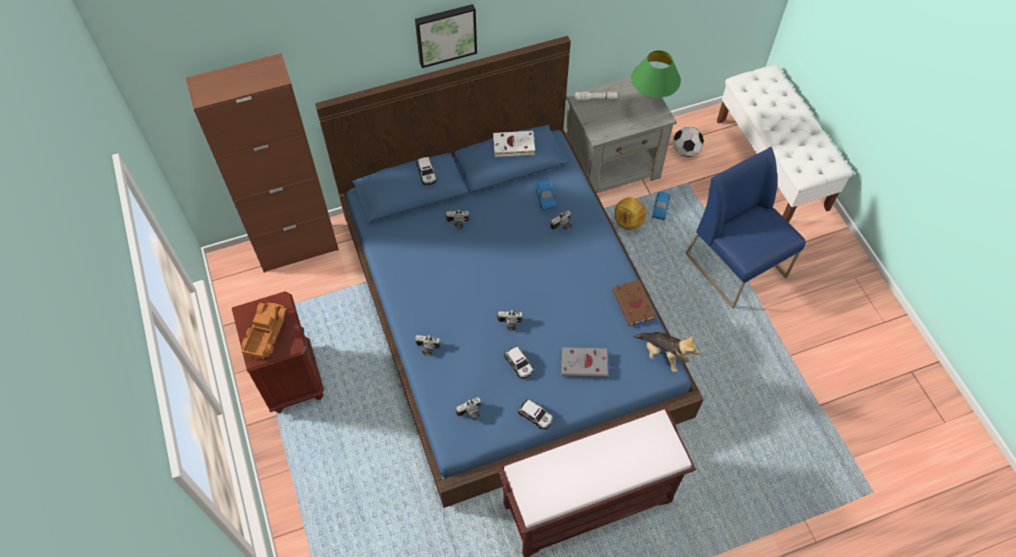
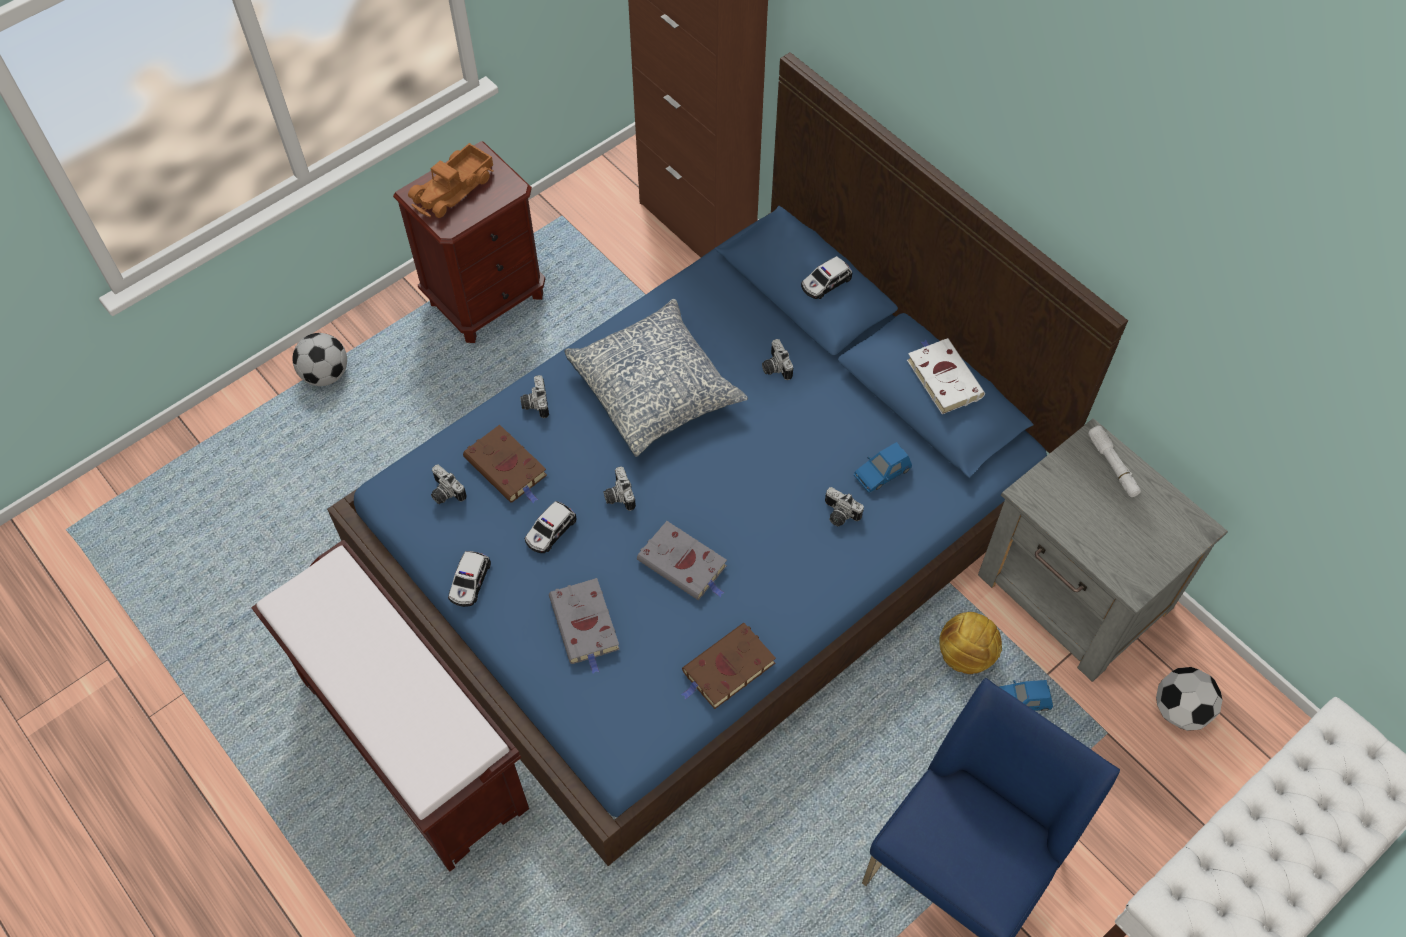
camera: 70 degrees right, 0 degrees up
(264, 333) = (454, 189): toy truck -> toy truck turned 135 degrees clockwise
(302, 492) = (326, 374): none -> football
(445, 34) = (972, 128): picture -> none
(445, 284) = (655, 389): none -> pillow
(468, 374) = (508, 468): none -> brown book
(565, 305) = (684, 564): none -> grey book
(649, 113) = (1128, 560): green table lamp -> none
(663, 355) = (647, 741): plush toy -> none

